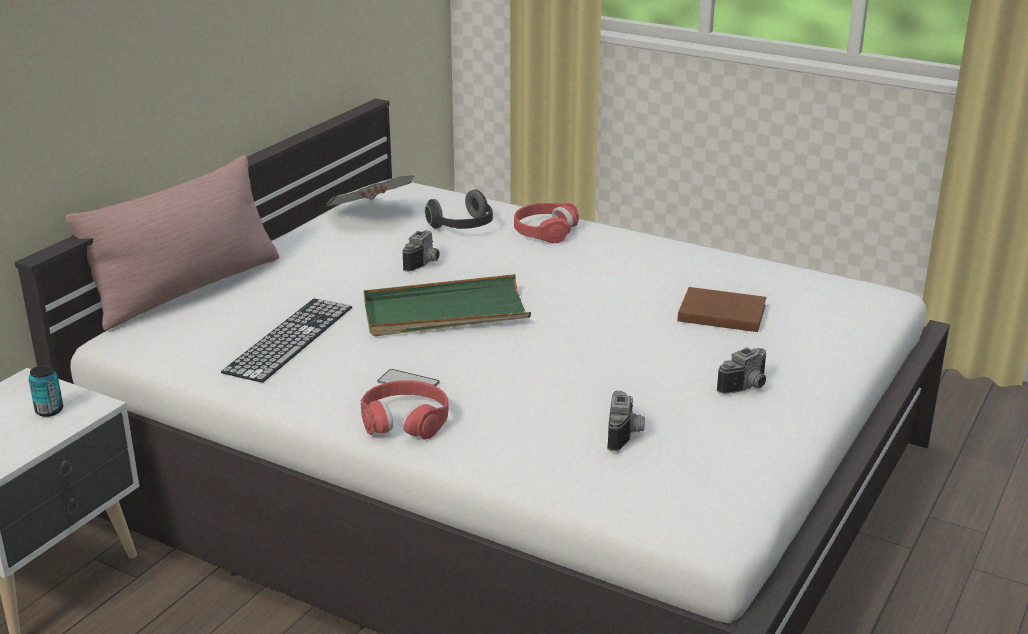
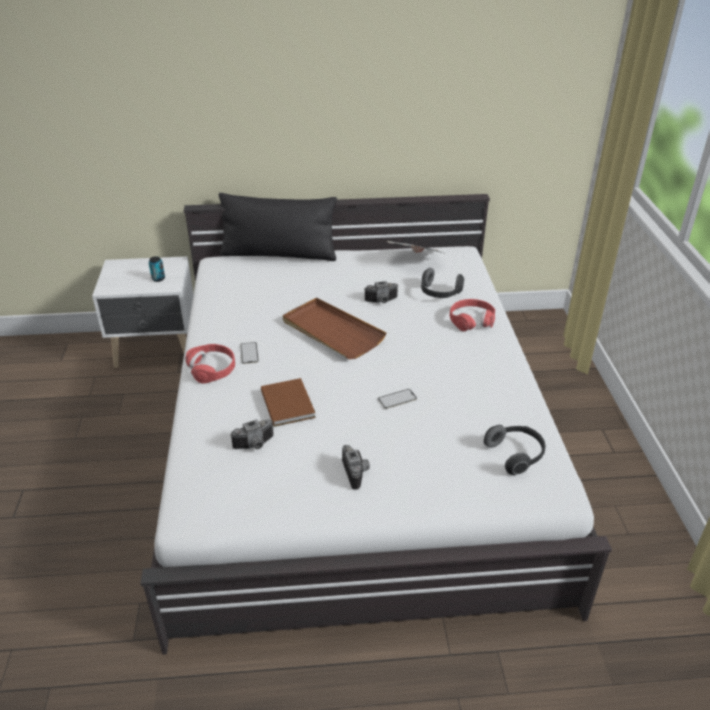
camera: 55 degrees right, 10 degrees up
(187, 289) = (279, 254): pink pillow -> black pillow
(289, 339) = (258, 302): keyboard -> none
(445, 312) = (332, 331): green tray -> brown tray
(638, 321) = (397, 399): none -> phone
(719, 312) = (443, 426): brown book -> brown book (288, 403)
(748, 387) = (357, 473): camera -> camera turned 120 degrees counterclockwise
(809, 294) = (516, 455): none -> headphones

